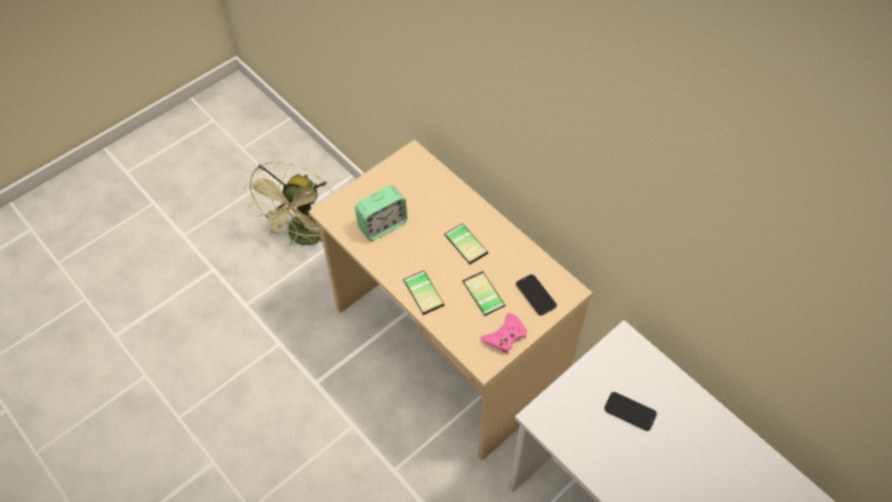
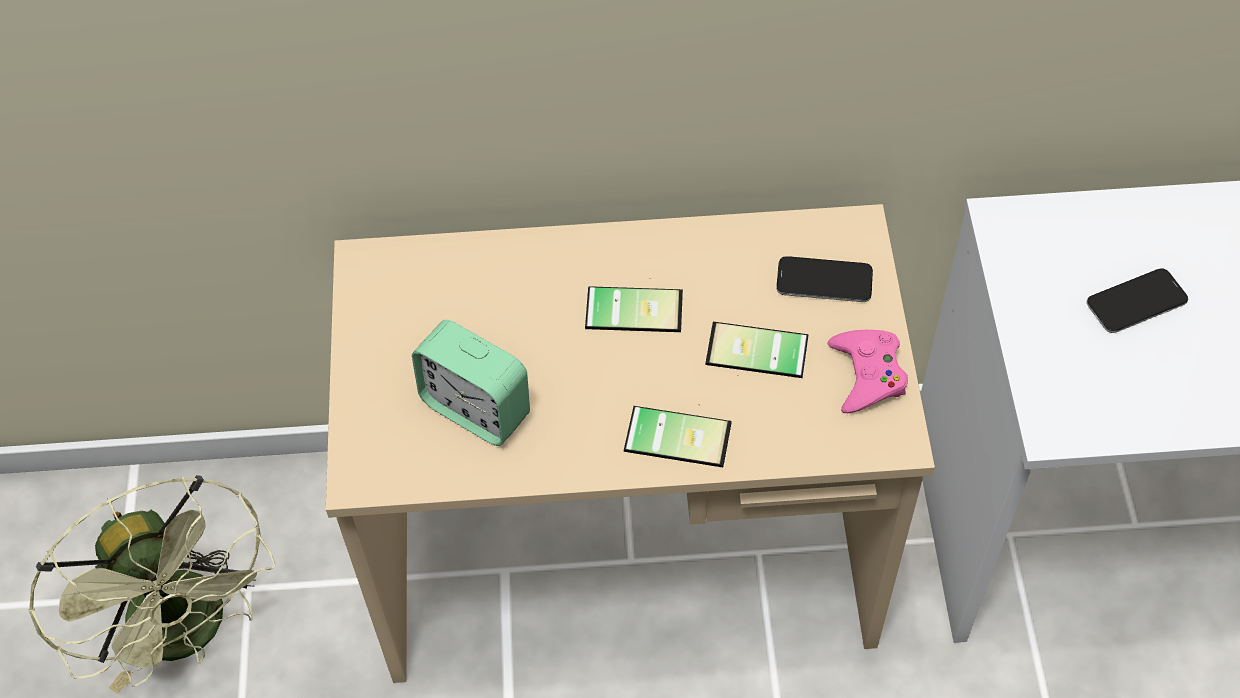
camera: 50 degrees left, 0 degrees up
(382, 225) = (476, 409): alarm clock -> alarm clock turned 120 degrees clockwise

